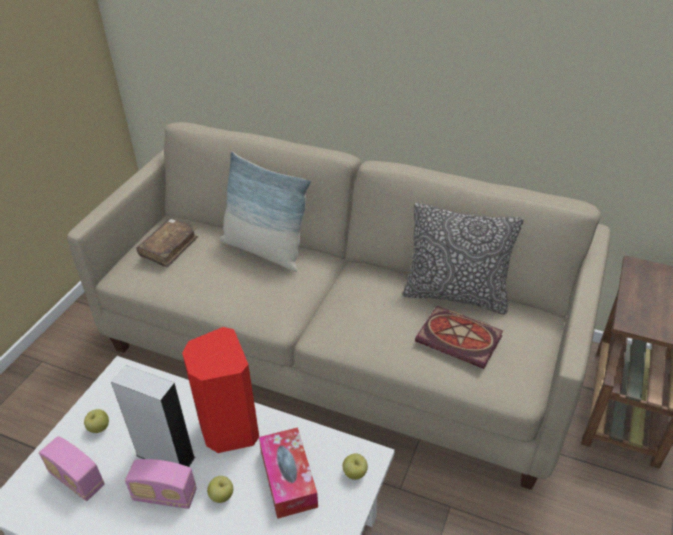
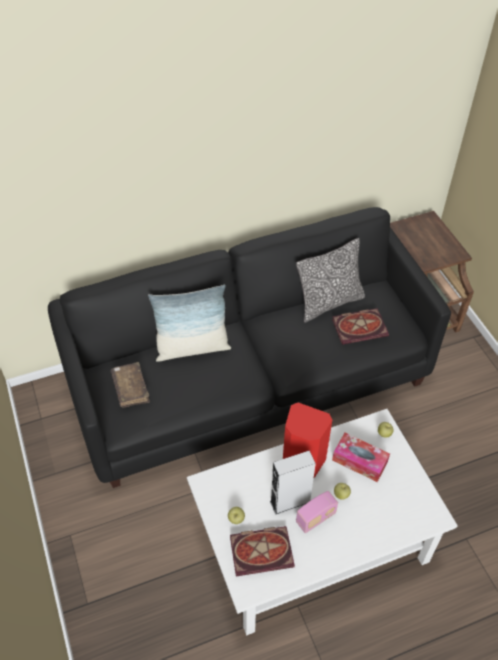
camera: 45 degrees left, 10 degrees up
(77, 480) = (263, 550): radio -> book
(339, 347) = (249, 380): beige sofa -> black sofa

